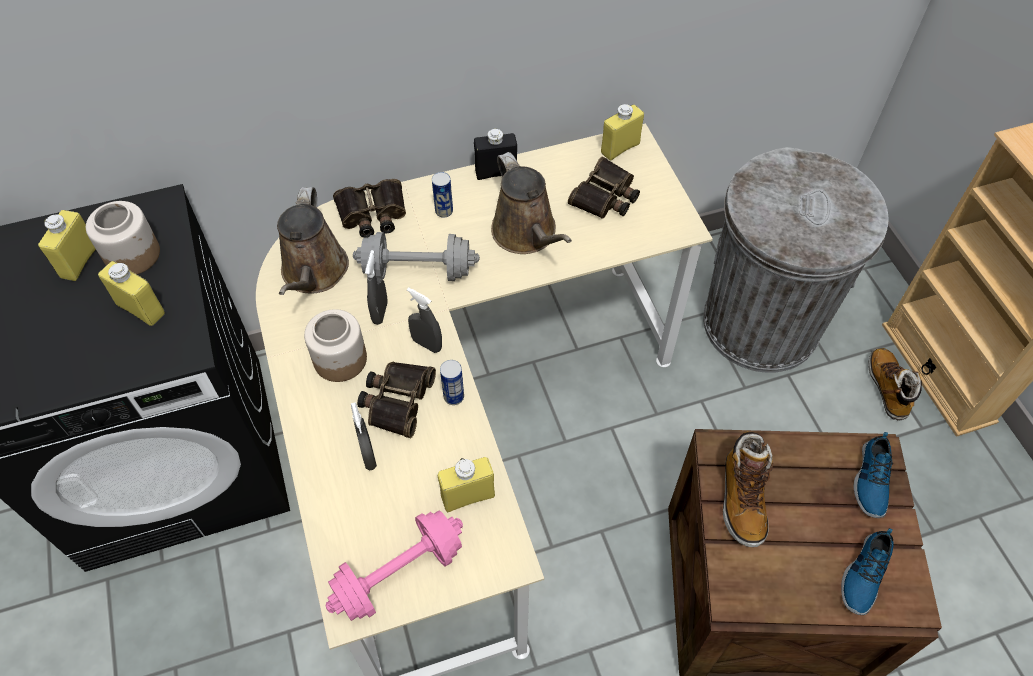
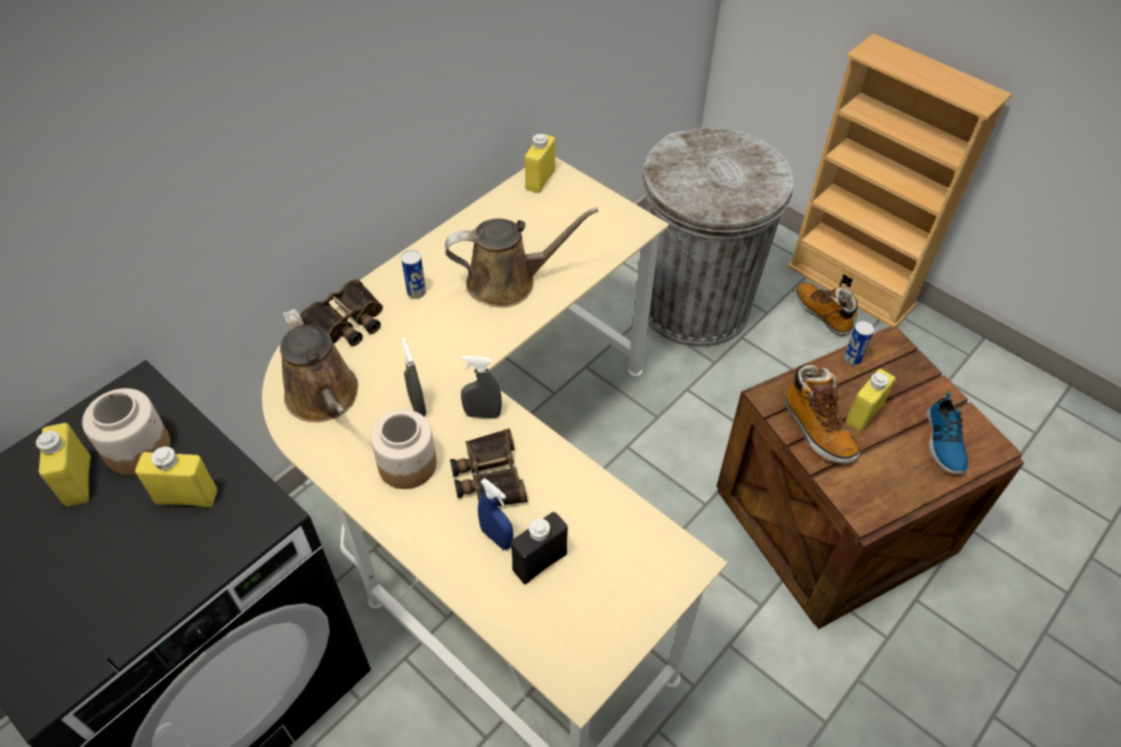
camera: 30 degrees left, 5 degrees down
(368, 456) = (496, 537): grey spray bottle -> blue spray bottle
(399, 574) = (599, 626): pink dumbbell -> none
(418, 271) = (428, 354): grey dumbbell -> none
(453, 397) = (540, 448): can -> can (852, 359)
(468, 496) = (613, 527): yellow bottle -> yellow bottle (864, 414)
(496, 172) = (442, 240): black bottle -> black bottle (539, 562)
(527, 234) = (508, 282): brown watering can -> brown watering can turned 45 degrees counterclockwise
(606, 196) = (556, 224): binoculars -> none
(870, 480) = (899, 368): shoe -> none

